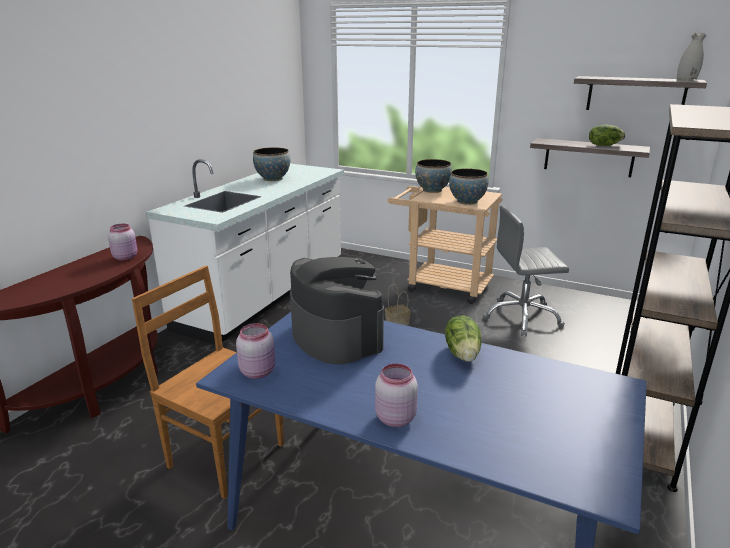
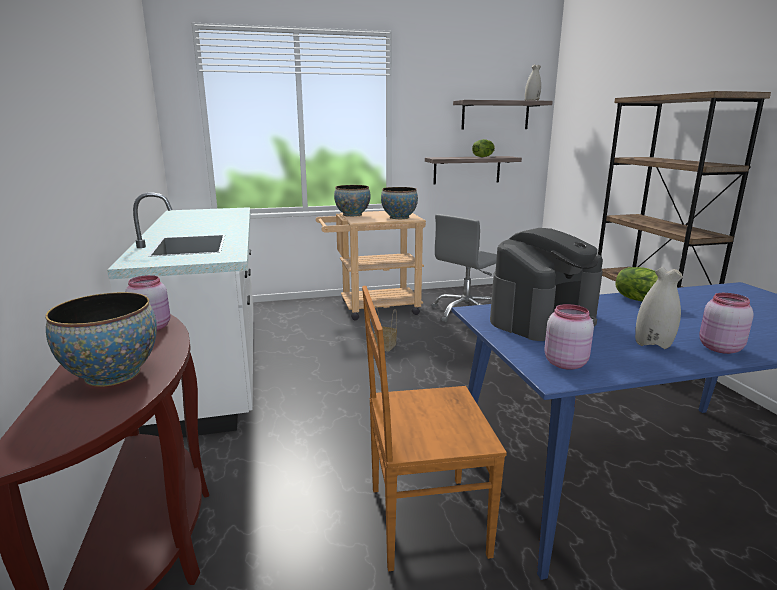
camera: 40 degrees left, 5 degrees down
(273, 179) = (193, 222): bowl -> bowl (112, 374)
(336, 336) = (543, 319): coffee machine -> coffee machine turned 120 degrees clockwise
(354, 389) = (653, 344): none -> white vase

